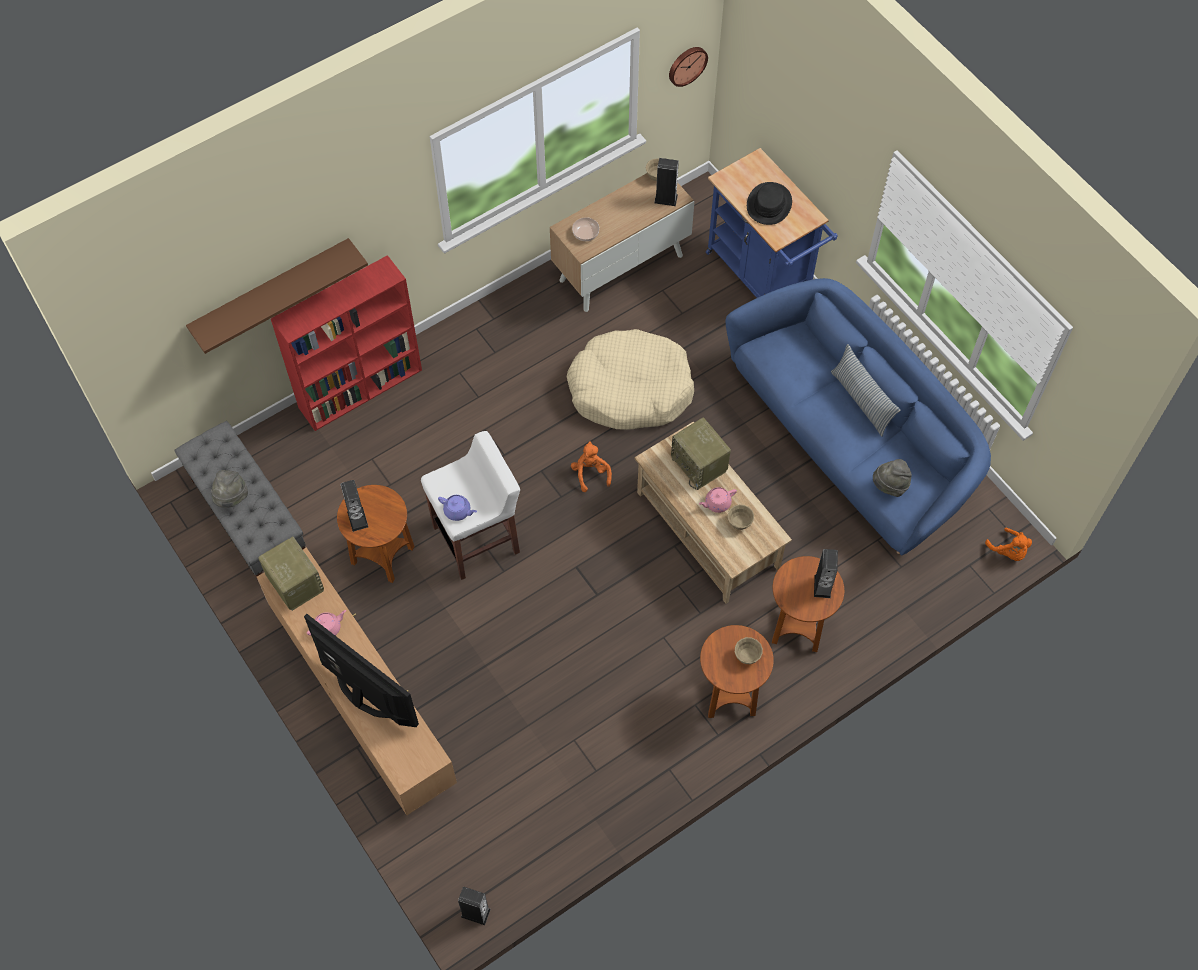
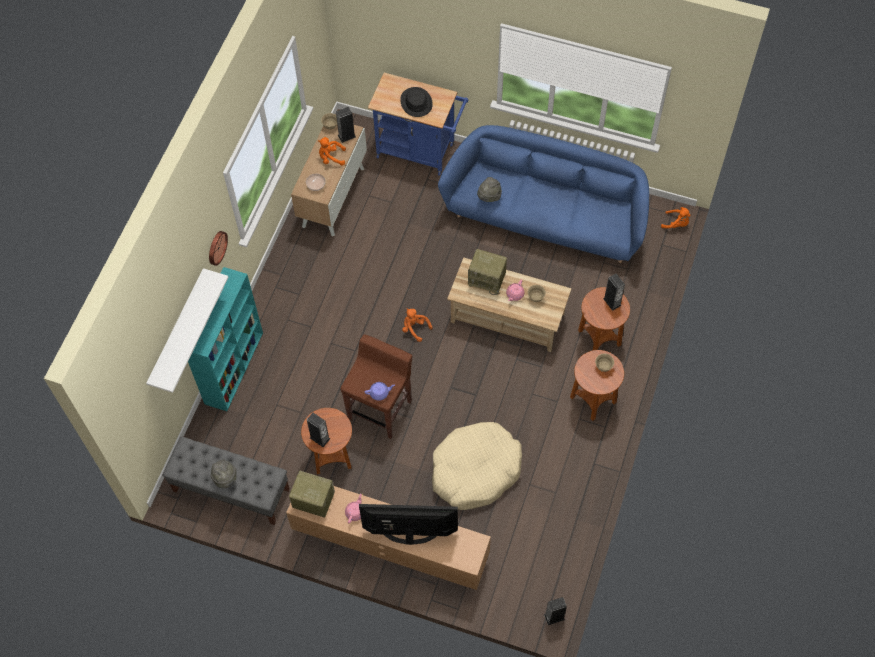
camera: 35 degrees left, 0 degrees up
(271, 291) = (177, 330): brown shelf -> white shelf
(361, 388) = (234, 367): red bookcase -> turquoise bookcase
(478, 539) = (380, 409): white stool -> brown stool
(628, 213) = (331, 158): none -> orange plush toy
(630, 389) = (397, 265): beige dog bed -> beige dog bed (475, 470)
(686, 65) = (317, 45): wall clock -> wall clock (216, 247)
(861, 401) = (546, 187): pillow -> none
(889, 485) = (598, 224): grey hat -> grey hat (489, 197)

